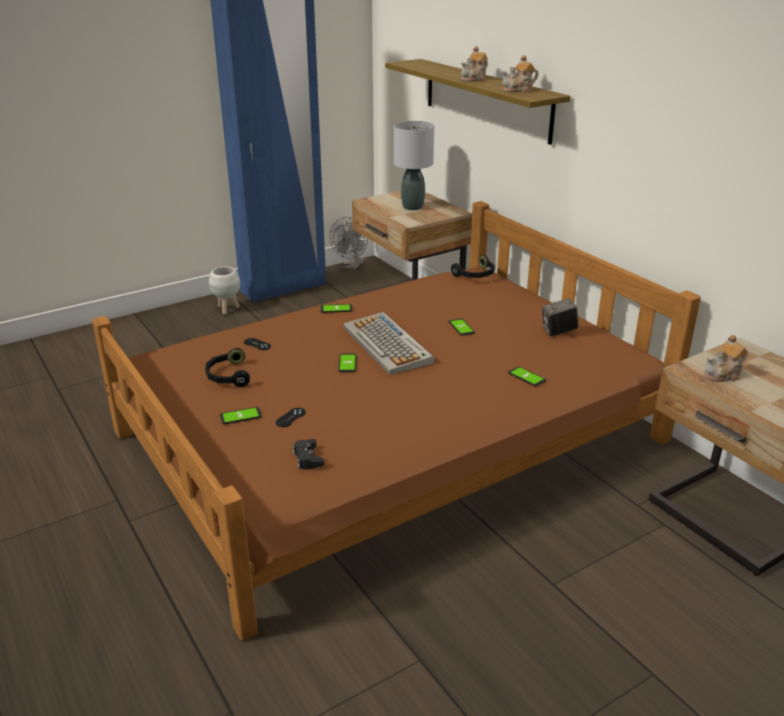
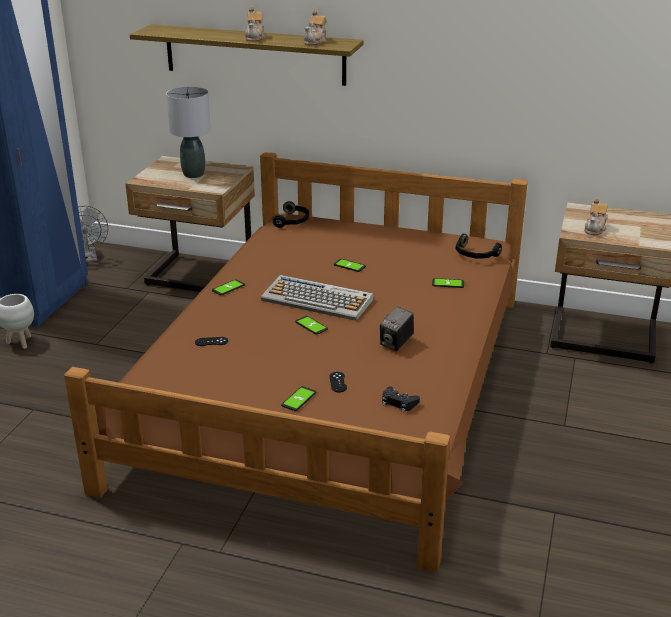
camera: 40 degrees left, 0 degrees up
(227, 376) = (232, 376): black headphones -> black headphones (474, 255)
(558, 331) = (418, 244): camera -> camera (396, 343)

